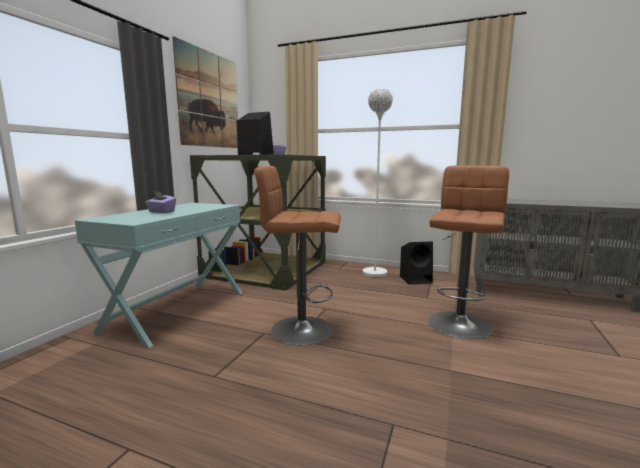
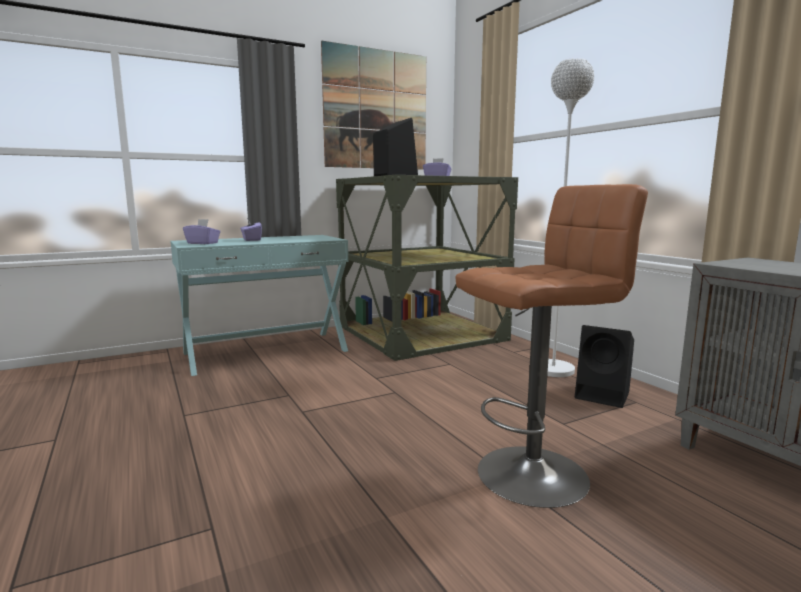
camera: 40 degrees right, 0 degrees up
(134, 219) = (203, 243): none -> purple tissue box
(301, 330) = (325, 404): brown stool -> none

